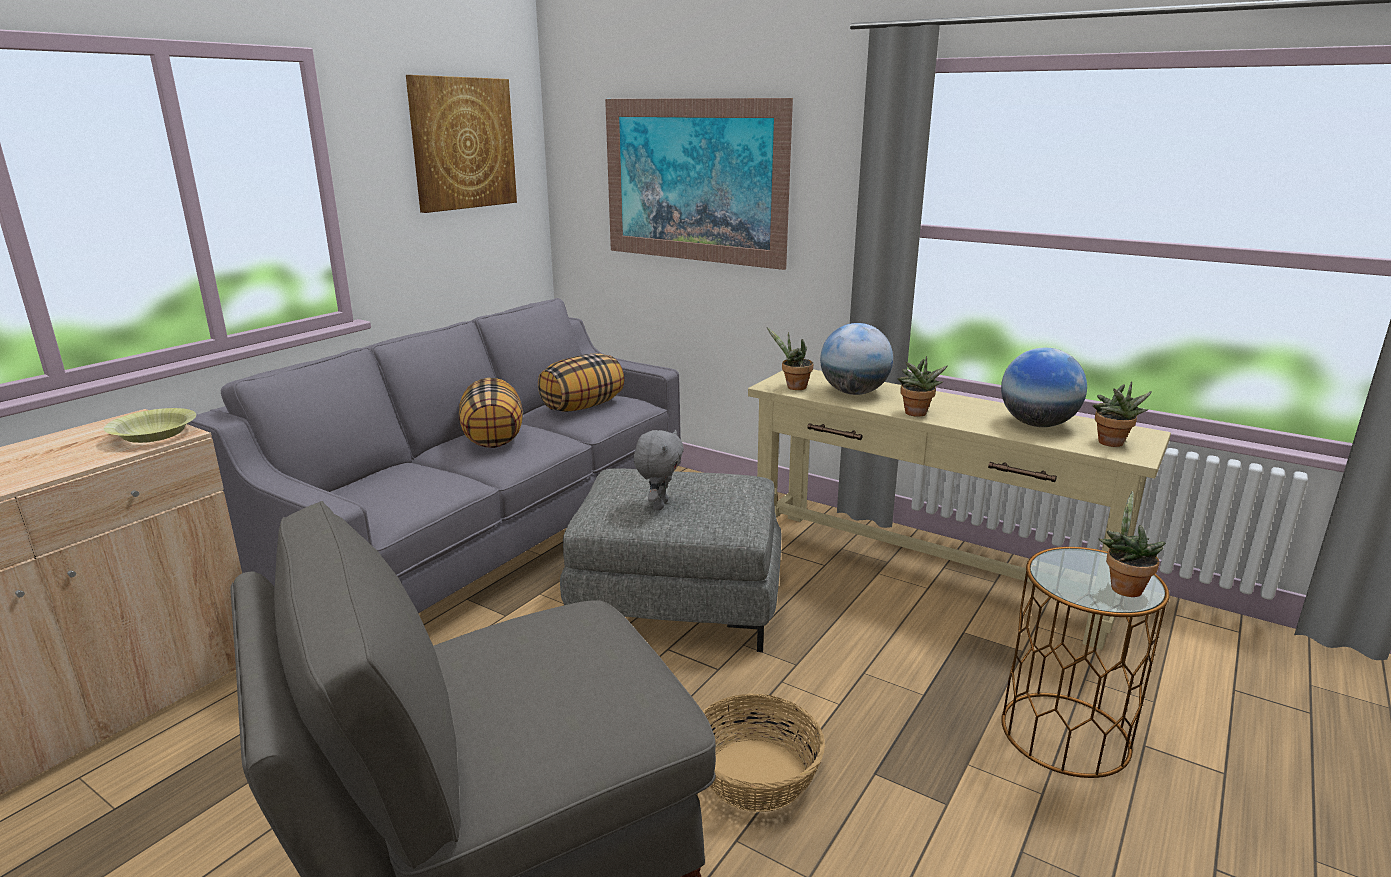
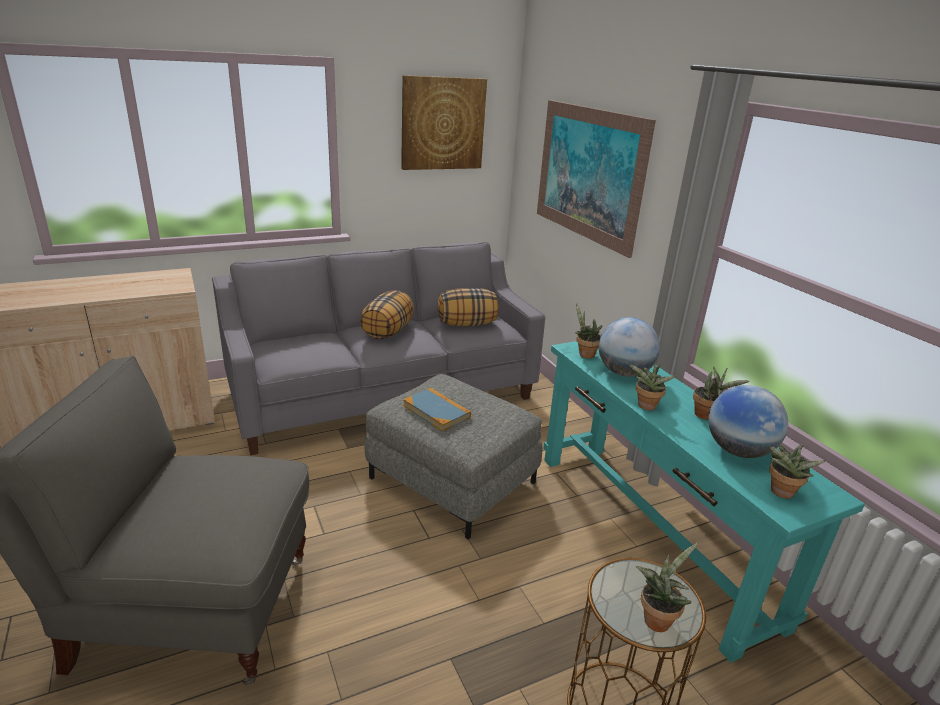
camera: 30 degrees right, 5 degrees up
(154, 435) = (171, 286): yellow bowl -> none
(659, 505) = (436, 411): grey plush toy -> book
(755, 775) = (378, 618): basket -> none
(925, 572) = (649, 533): beige console table -> turquoise console table
(973, 406) = (707, 415): none -> potted plant

